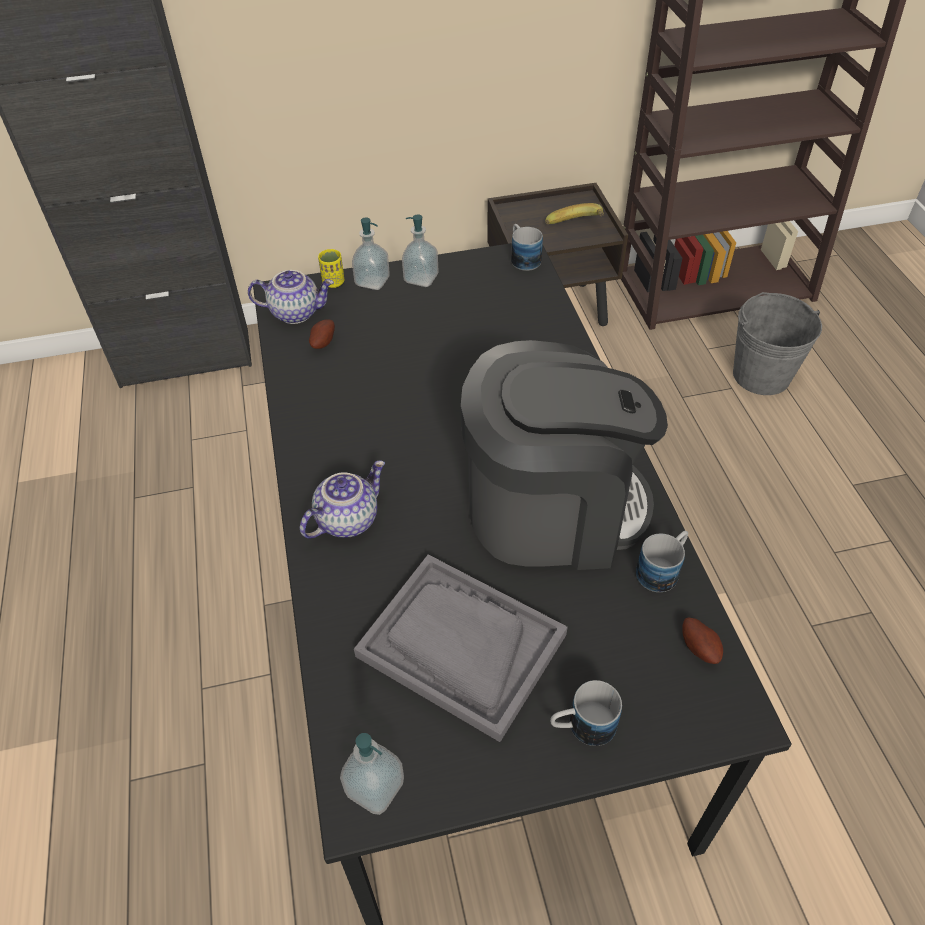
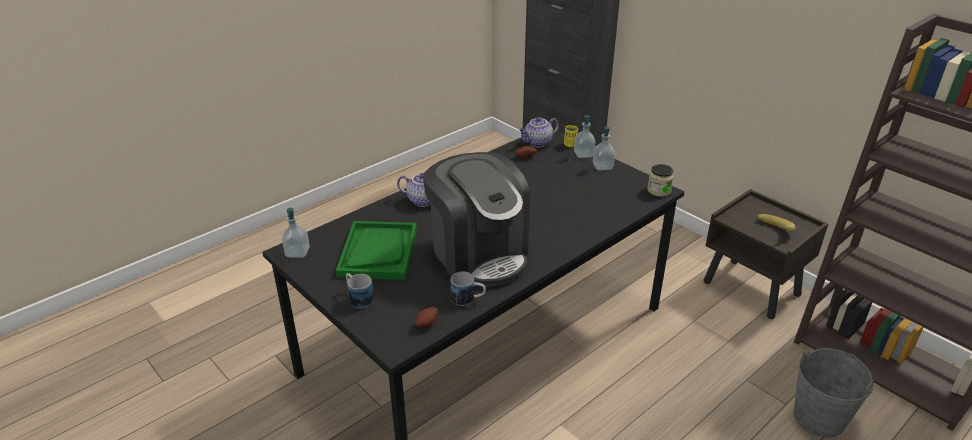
camera: 60 degrees right, 15 degrees down
(296, 312) = (538, 143): teapot -> teapot turned 90 degrees clockwise
(460, 646) = (378, 252): grey tray -> green tray
(522, 258) = (659, 190): mug -> jar

